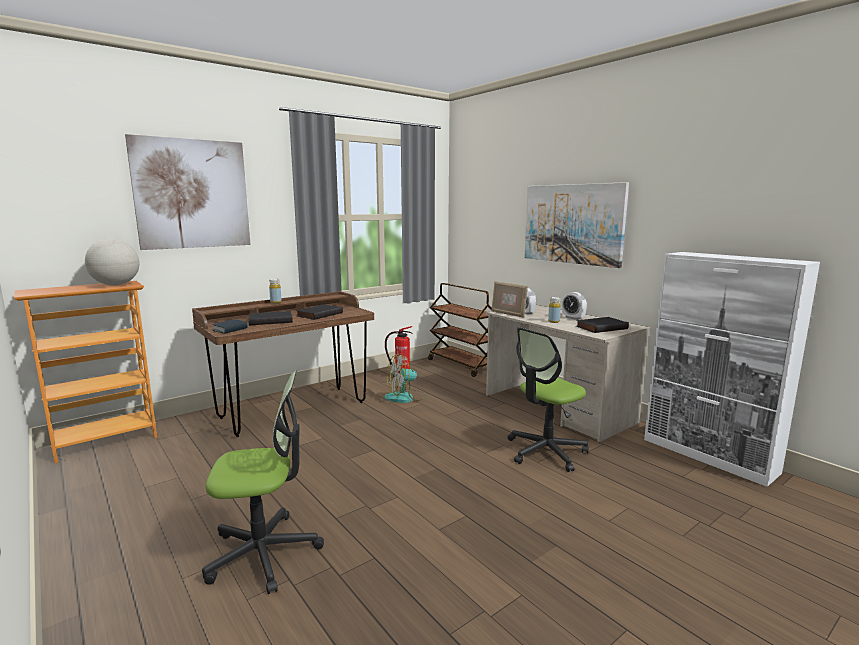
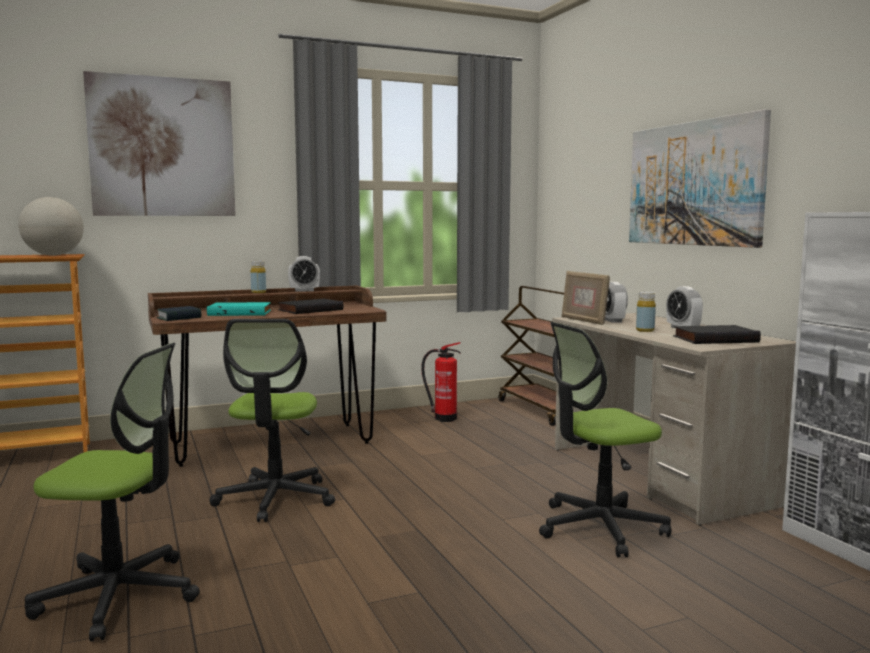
camera: 15 degrees right, 5 degrees down
(271, 320) = (240, 313): black book -> turquoise book
(307, 298) = (304, 290): none -> alarm clock
(326, 456) = (275, 499): none -> office chair
(406, 397) = (433, 442): fan -> none

